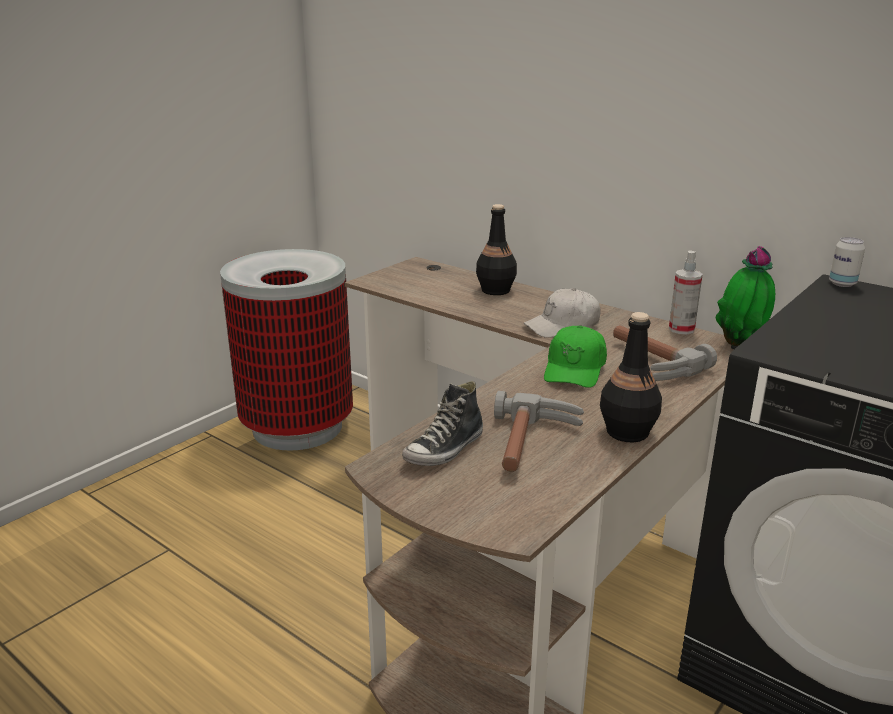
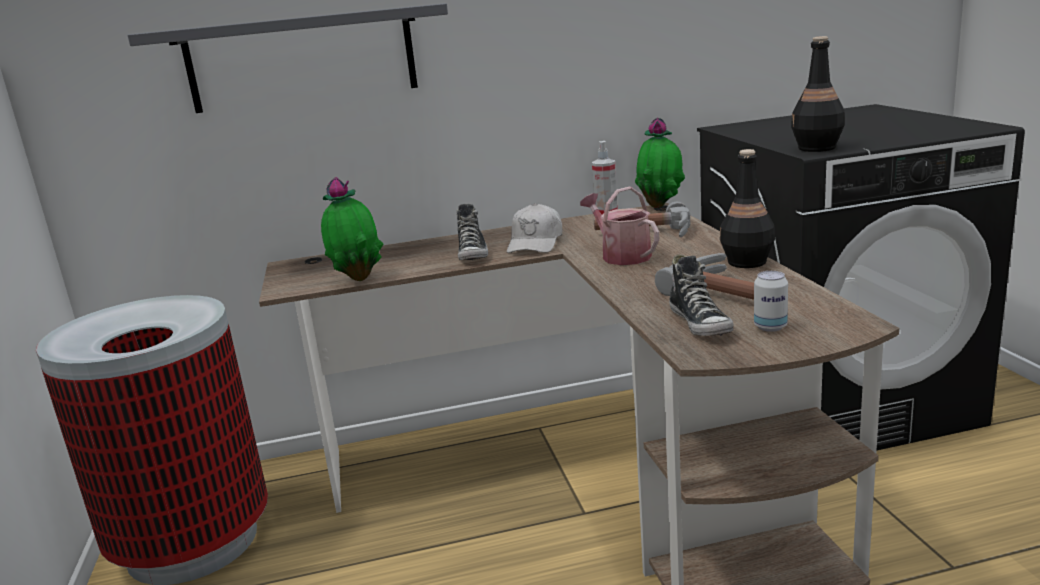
camera: 50 degrees left, 5 degrees down
(413, 294) = (358, 279): none -> potted plant
(465, 99) = (302, 59): none -> grey shelf
(495, 290) = (419, 249): black bottle -> black bottle (817, 148)
(508, 312) = (473, 254): none -> shoe
(575, 369) = (621, 255): green cap -> watering can
(842, 284) = (722, 127): can -> can (770, 327)

